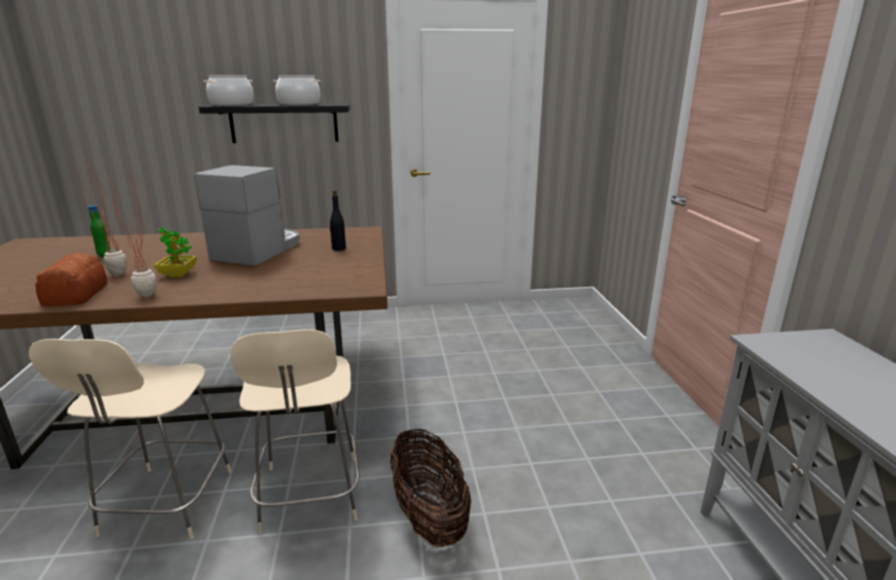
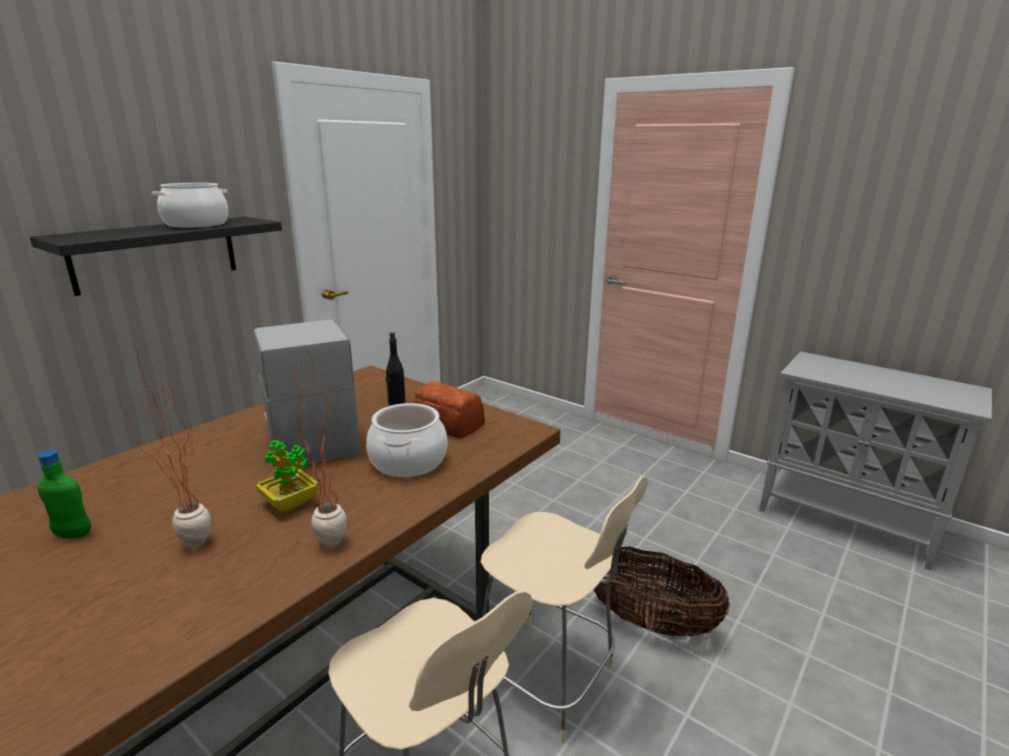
camera: 45 degrees left, 0 degrees up
(74, 295) = (211, 598): bread -> bread (449, 424)
(231, 104) = (91, 235): cooking pot -> cooking pot (408, 461)

